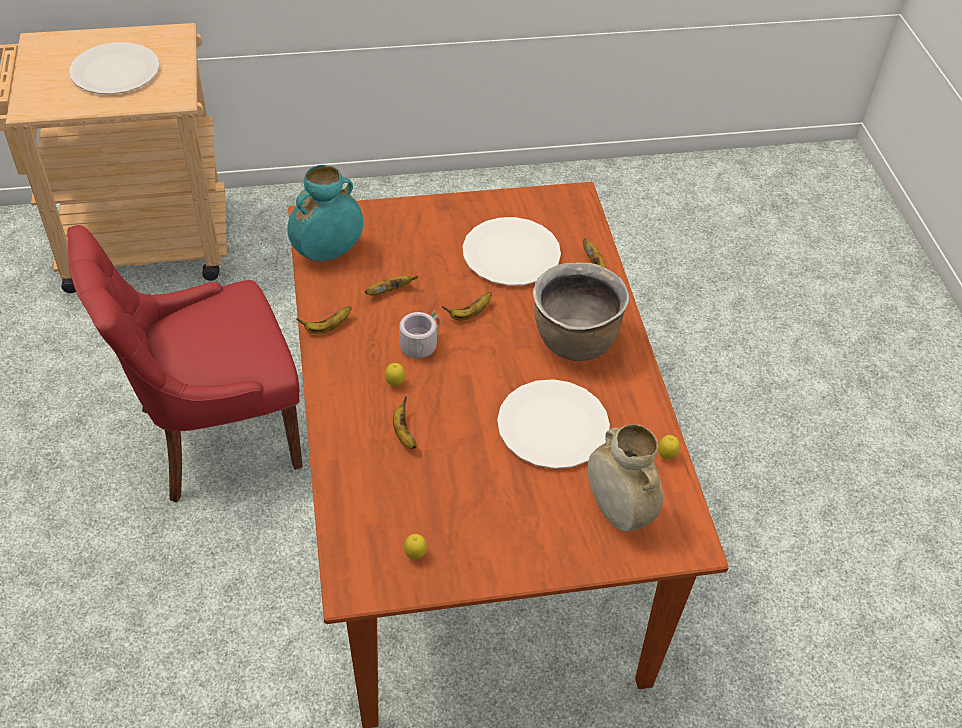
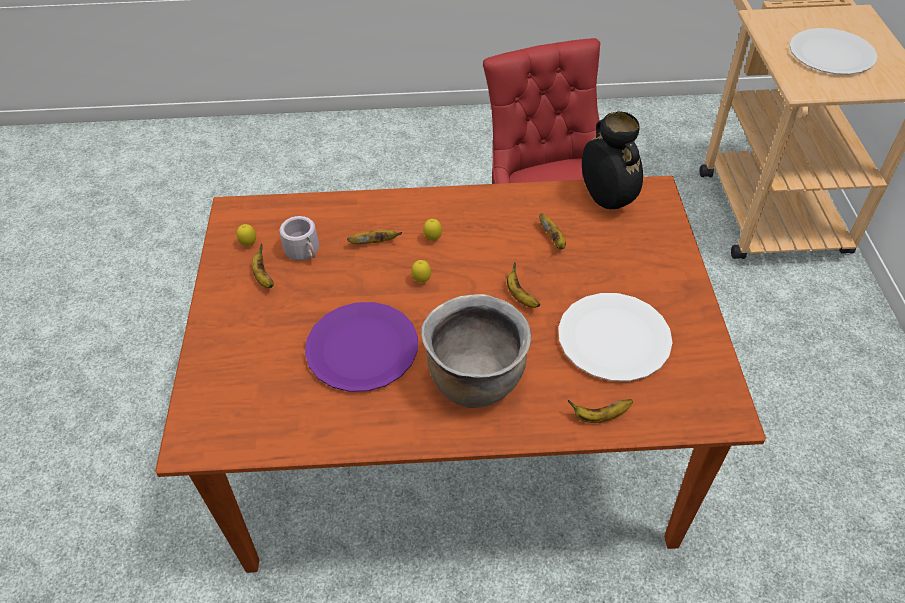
camera: 100 degrees right, 0 degrees up
(327, 327) = (506, 198): banana -> banana (263, 277)
(328, 253) = (605, 199): turquoise vase -> black vase
(420, 343) = (482, 258): grey mug -> grey mug (306, 251)
(553, 426) = (362, 348): white plate -> purple plate
(617, 510) = (248, 386): beige vase -> none
(666, 456) = (302, 440): lemon -> lemon (421, 281)

